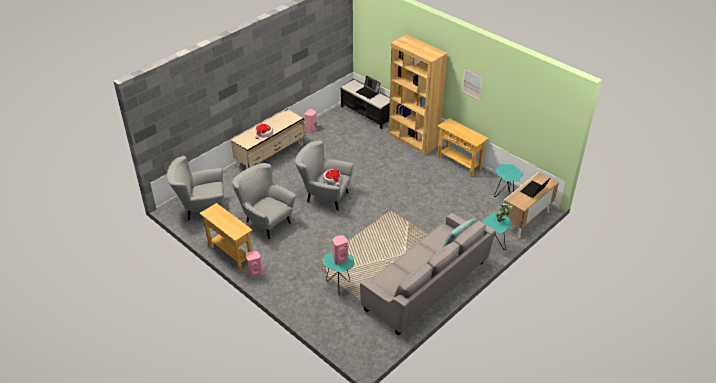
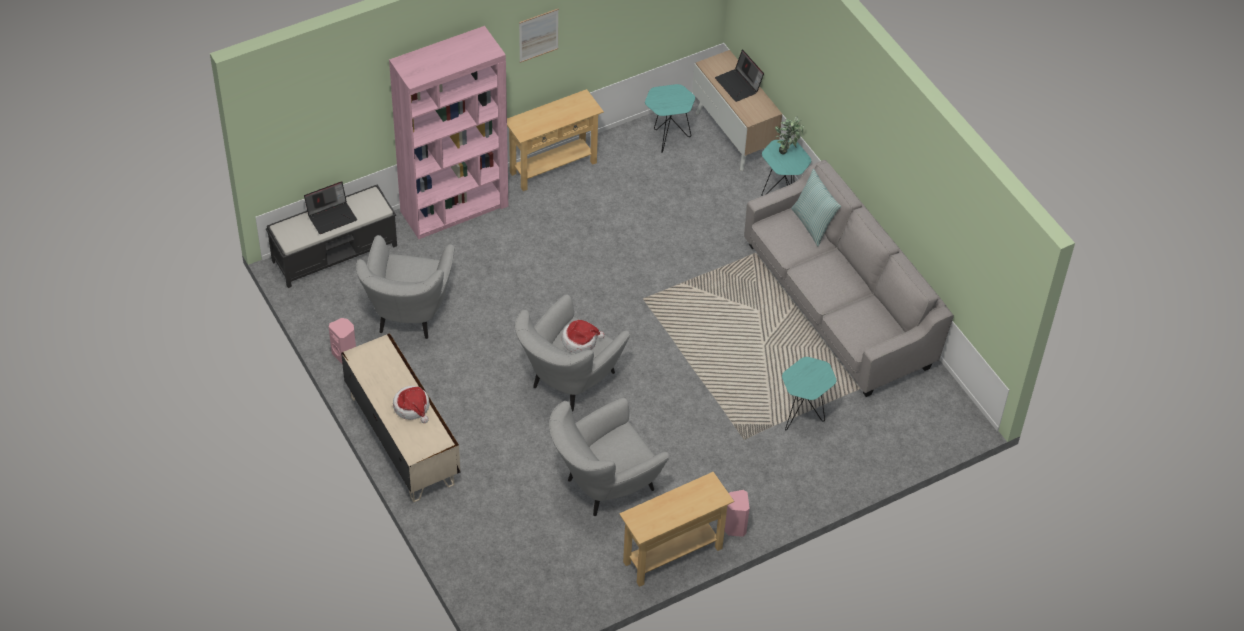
camera: 75 degrees left, 10 degrees up
(202, 210) = (531, 582): grey armchair -> grey armchair (408, 316)
(340, 259) = (805, 374): pink speaker -> none
(413, 139) = (454, 208): brown bookcase -> pink bookcase

